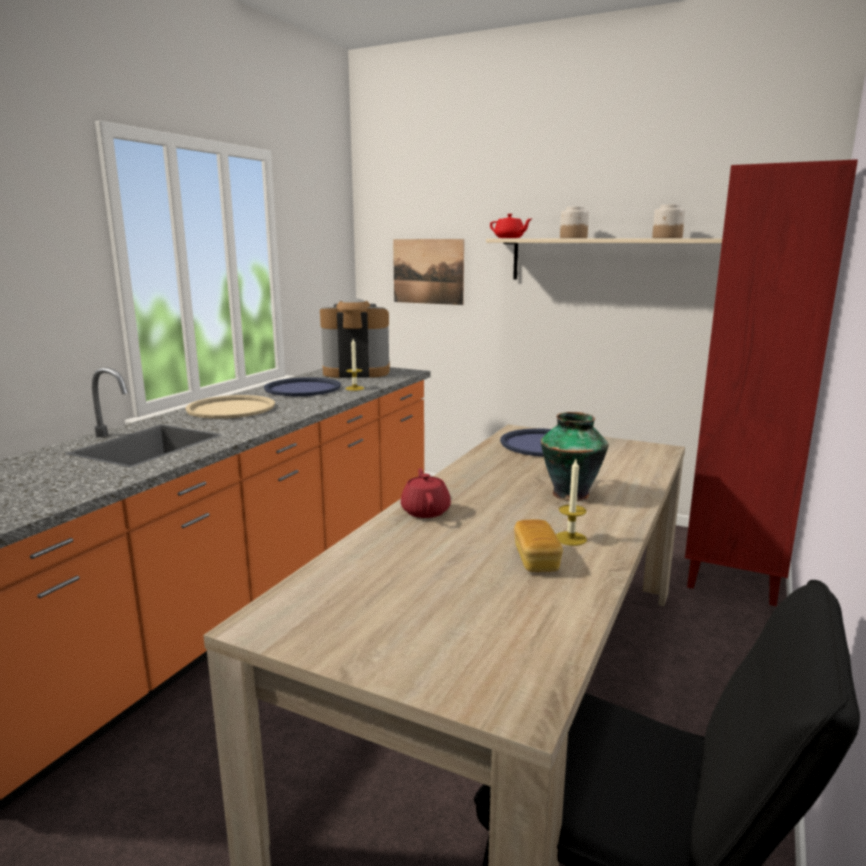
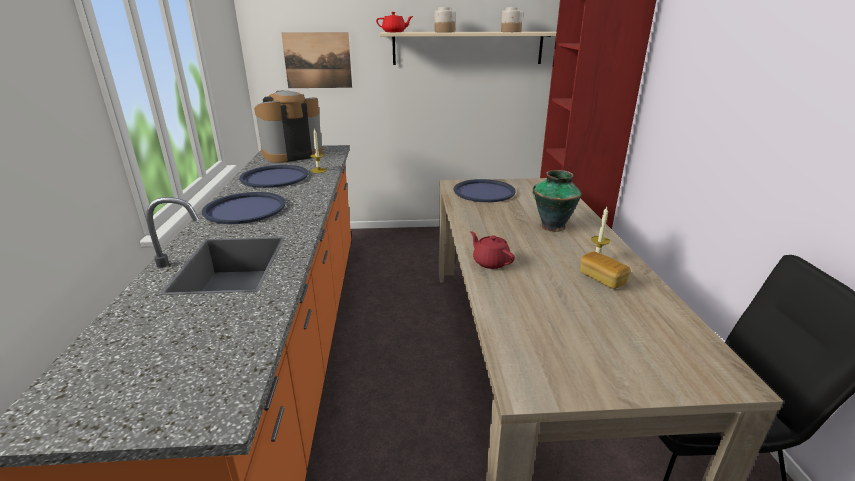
camera: 30 degrees left, 10 degrees up
(231, 408) = (245, 209): beige tray -> blue tray

